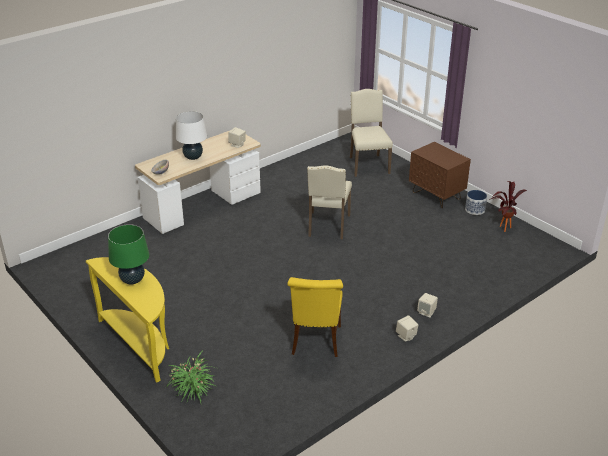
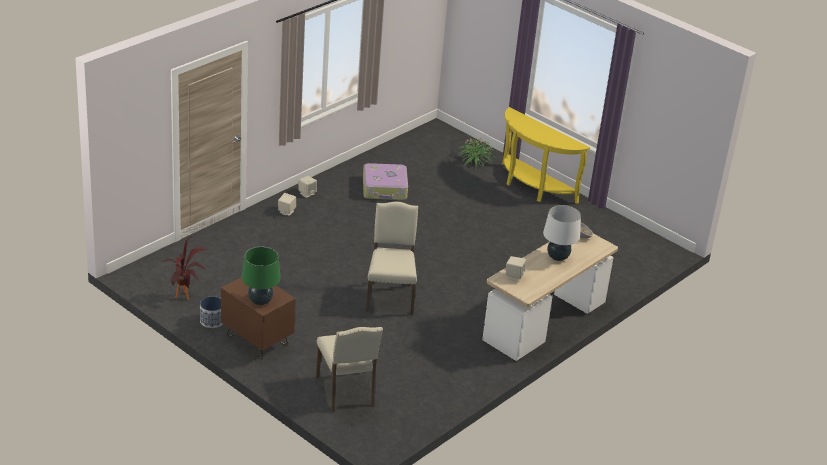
camera: 170 degrees right, 0 degrees up
(132, 280) = (540, 132): green table lamp -> green table lamp (260, 301)
(315, 342) = (385, 189): yellow chair -> suitcase

